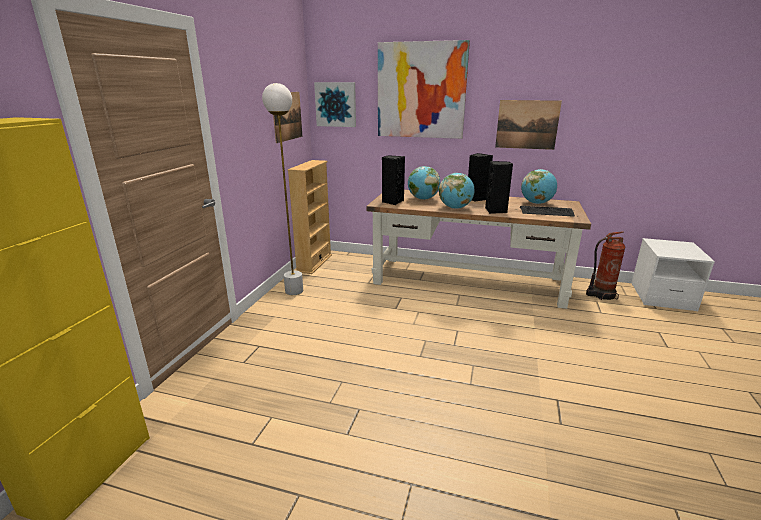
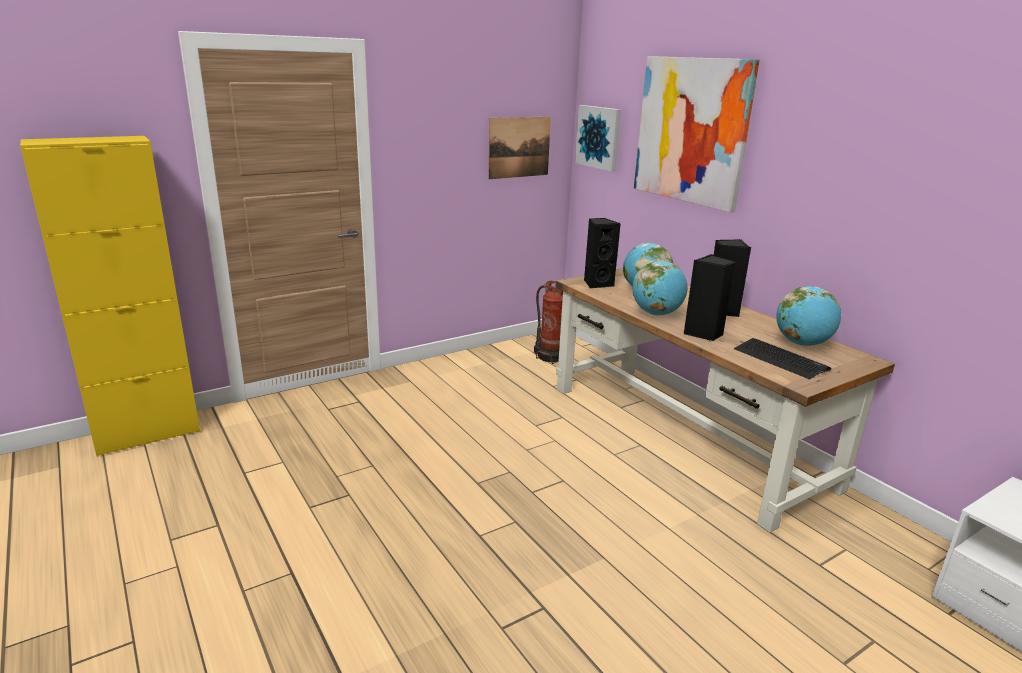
camera: 40 degrees right, 0 degrees up
(294, 291) = (464, 364): white floor lamp -> none
(314, 263) = (531, 343): beige bookcase -> none
(527, 124) = (827, 207): picture -> none
(601, 295) = (875, 545): fire extinguisher -> fire extinguisher (550, 356)

